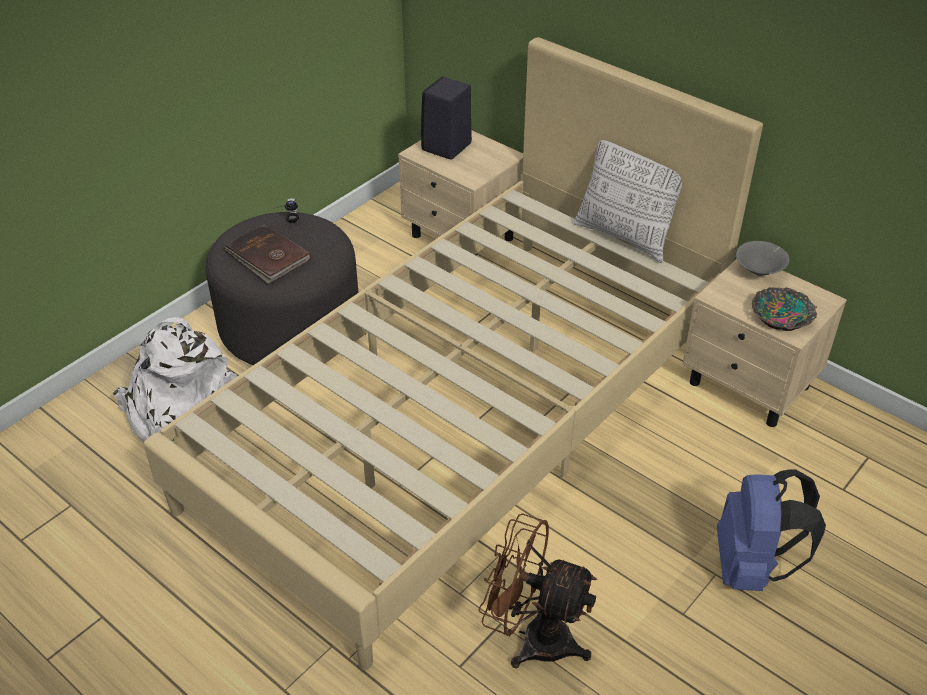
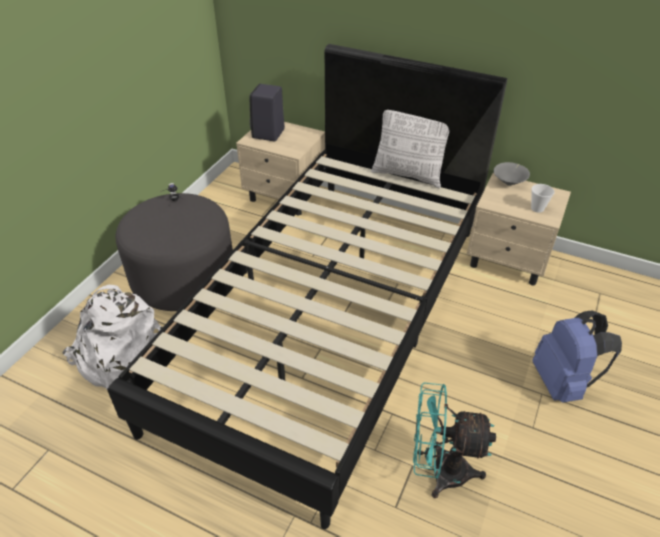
camera: 15 degrees left, 0 degrees up
(268, 257) = (164, 228): brown book -> none
(464, 416) = (330, 317): beige bed -> black bed
(533, 637) = (439, 470): brown fan -> turquoise fan
(782, 315) = (537, 208): bowl -> cup

